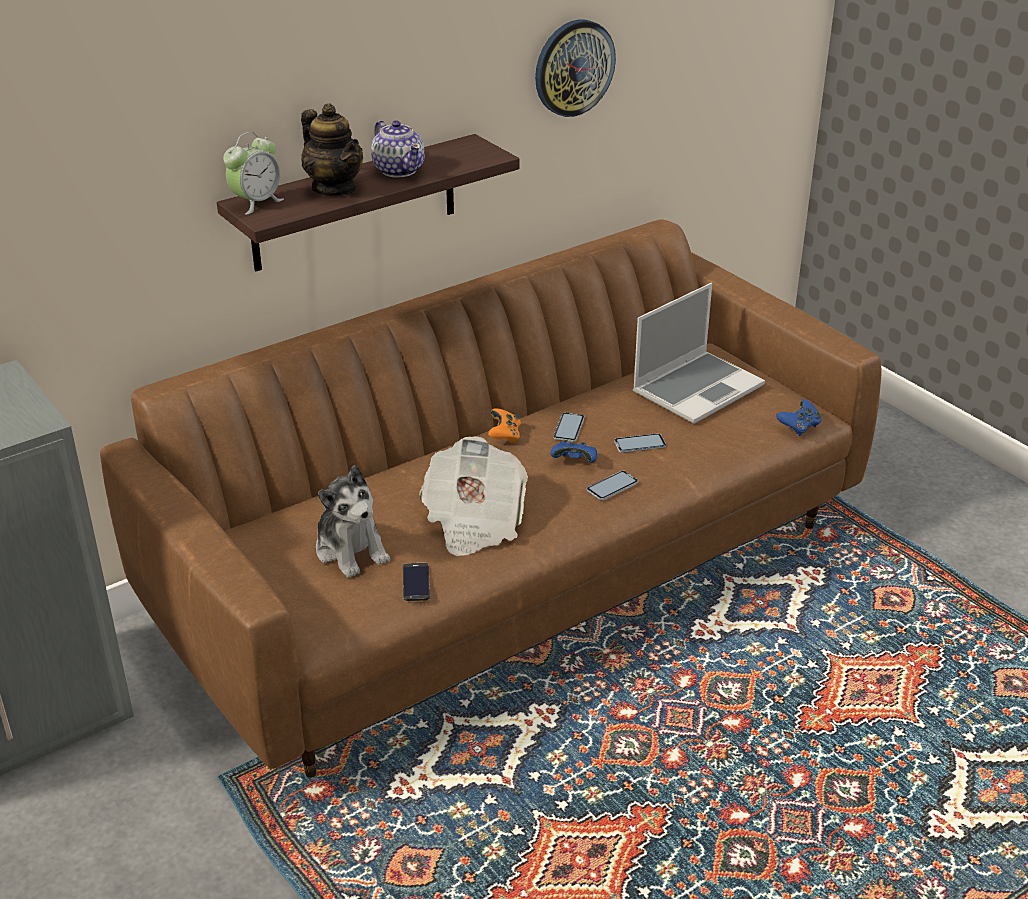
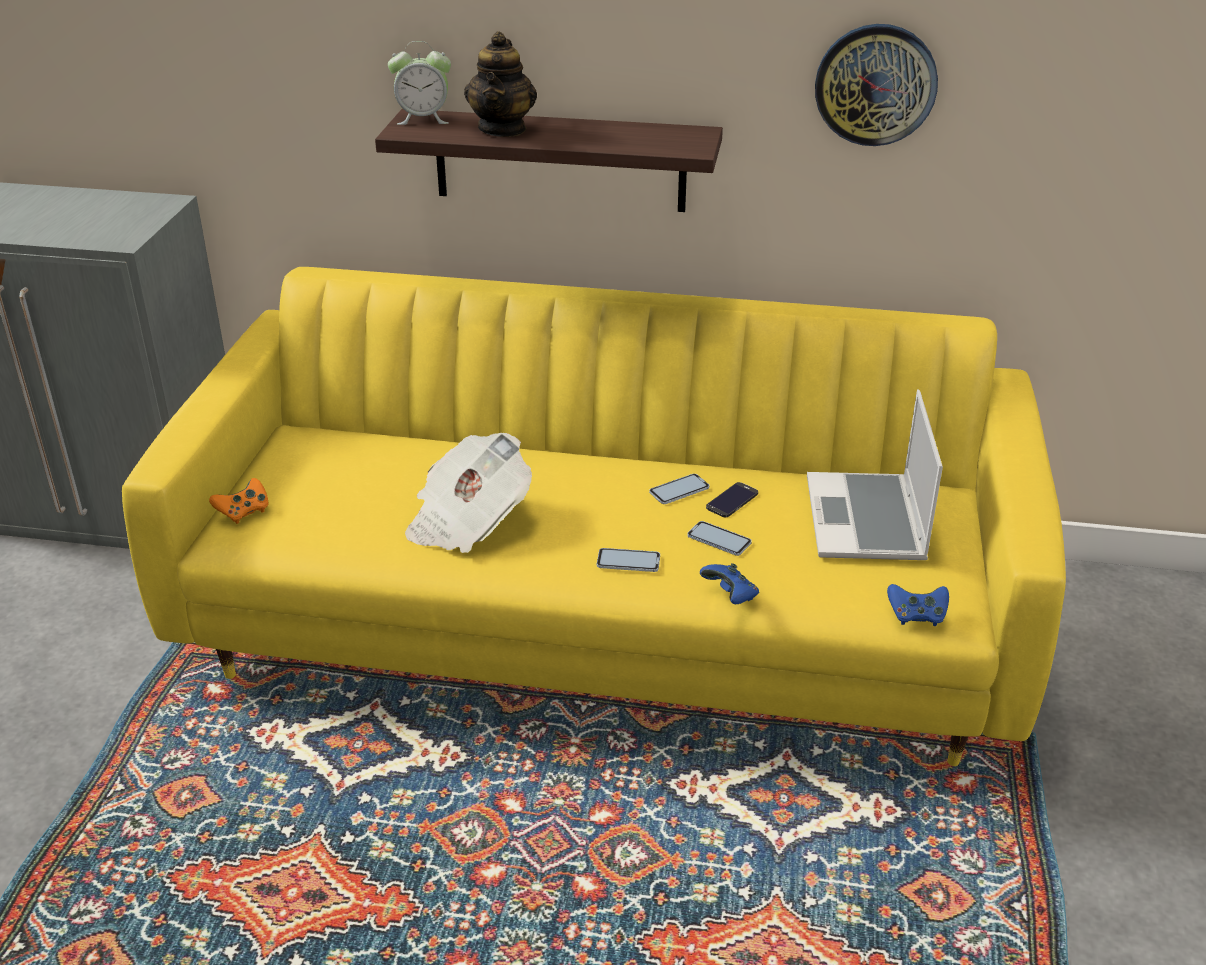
camera: 45 degrees right, 0 degrees up
(351, 550) = (347, 489): plush toy -> none
(399, 170) = (585, 133): teapot -> none
(416, 582) = (346, 541): phone -> phone (732, 500)
(504, 436) = (613, 467): orange game controller -> orange game controller (243, 512)
(513, 571) = (604, 622): brown sofa -> yellow sofa
(575, 462) = (634, 521): blue game controller -> blue game controller (731, 596)
(697, 388) = (867, 521): laptop -> laptop turned 90 degrees clockwise

